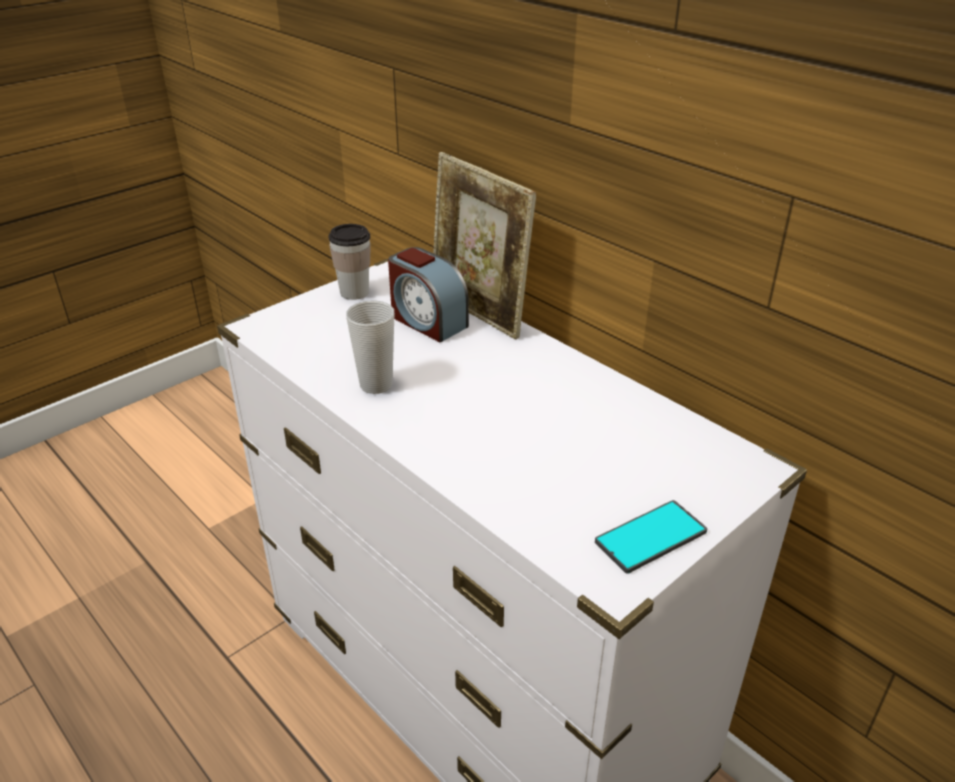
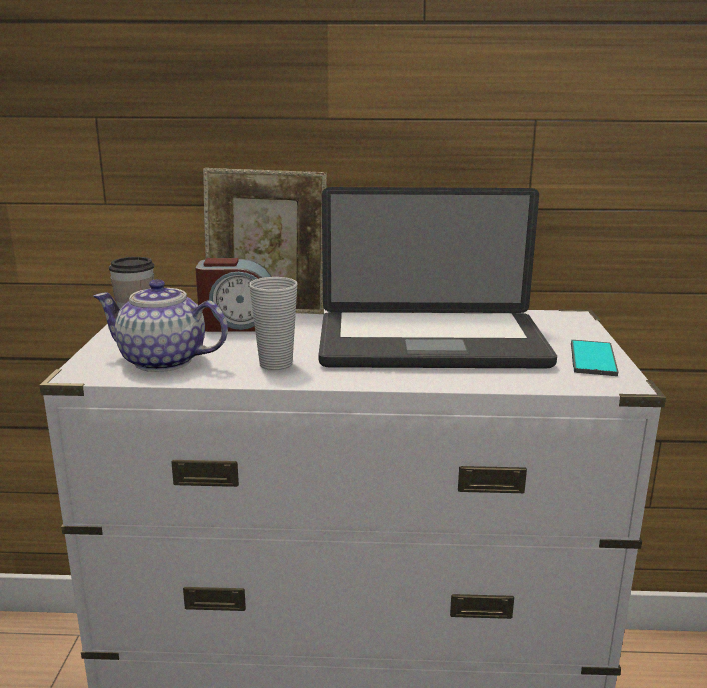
camera: 45 degrees left, 15 degrees down
(314, 339) = (163, 361): none -> teapot
(535, 427) = (430, 344): none -> laptop

